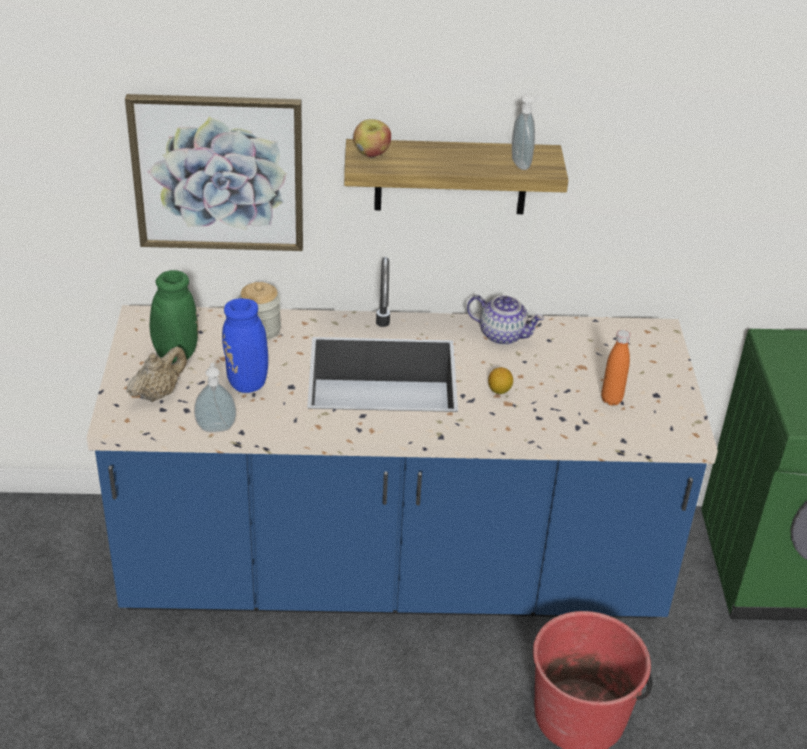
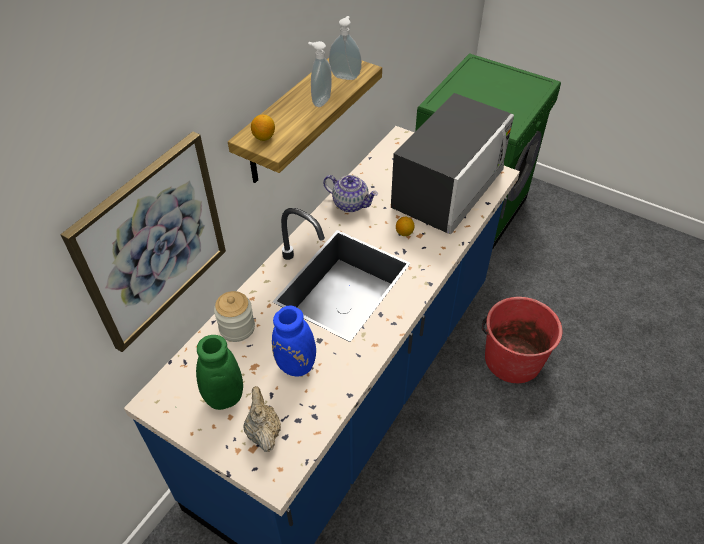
camera: 55 degrees left, 10 degrees up
(216, 427) = (332, 409): soap dispenser -> soap dispenser (320, 101)
(371, 153) = (264, 137): apple -> lemon
(503, 335) = (351, 204): teapot -> teapot turned 60 degrees clockwise
(611, 399) = (448, 189): orange bottle -> microwave

